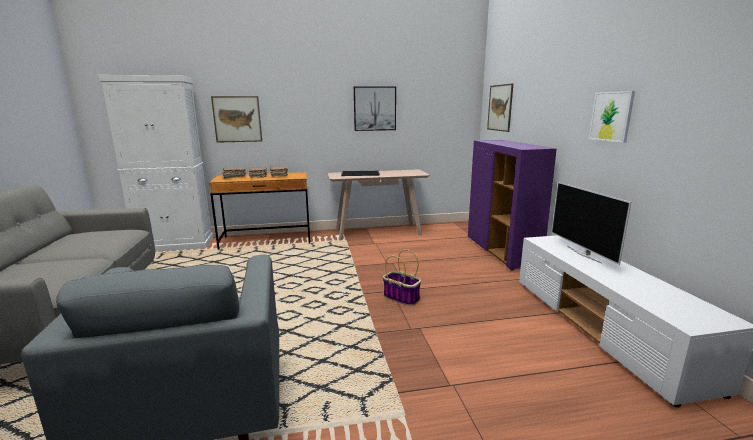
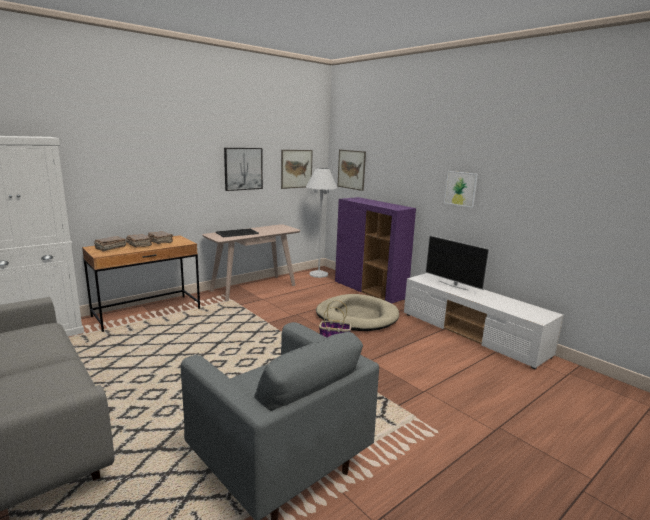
camera: 30 degrees left, 0 degrees up
(237, 119) = (104, 182): picture -> picture (296, 169)
(456, 276) = (357, 316): none -> beige dog bed
(458, 228) = (318, 274): none -> white floor lamp

